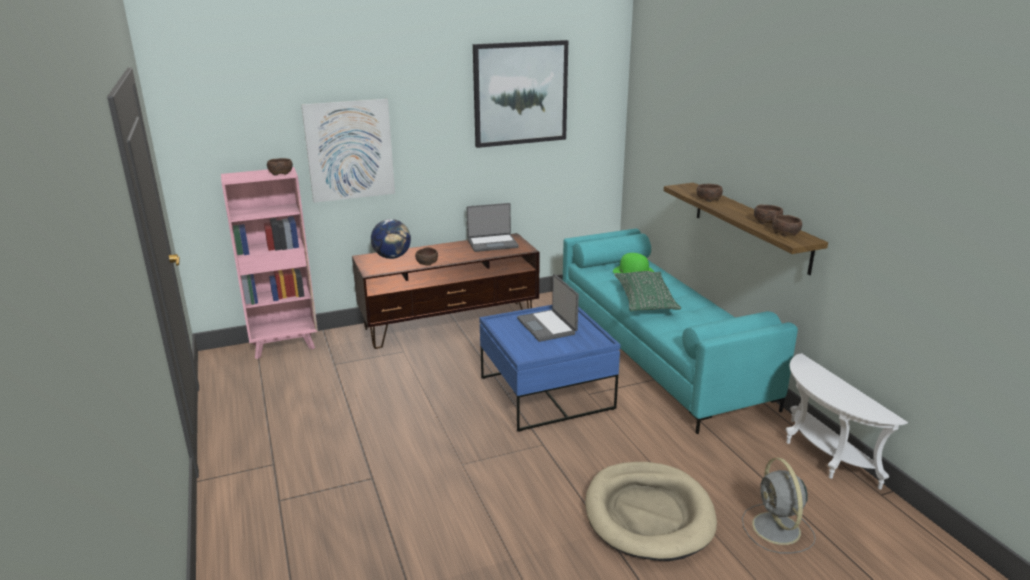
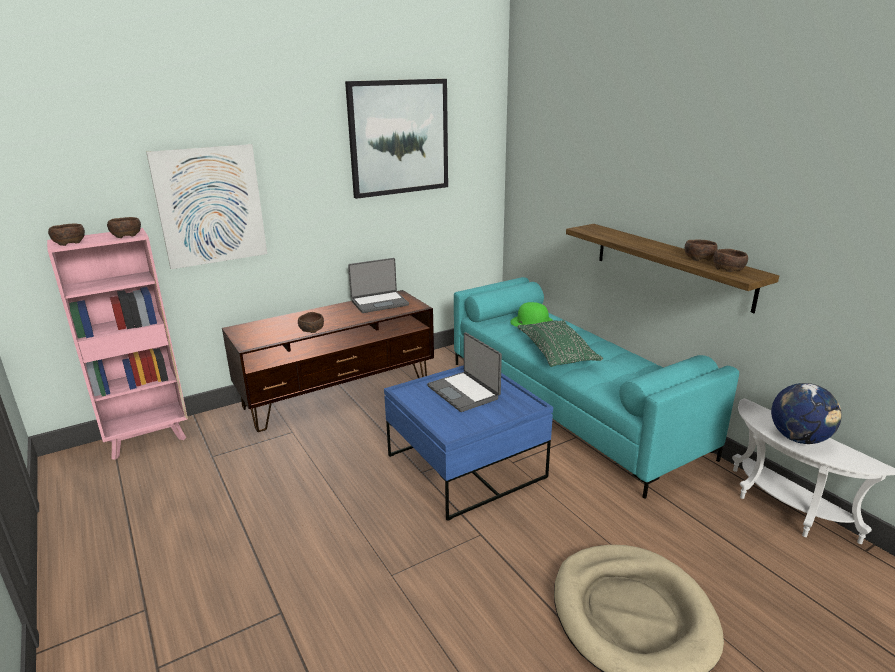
camera: 10 degrees left, 0 degrees up
(392, 257) = (270, 326): globe -> globe (799, 438)
(708, 199) = (620, 238): brown bowl -> brown bowl (69, 242)
(777, 530) = (782, 615): grey fan -> none

